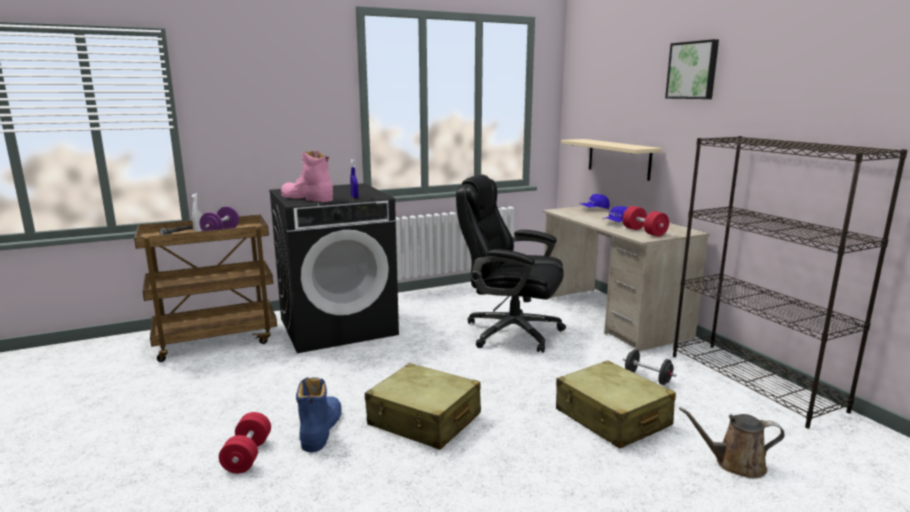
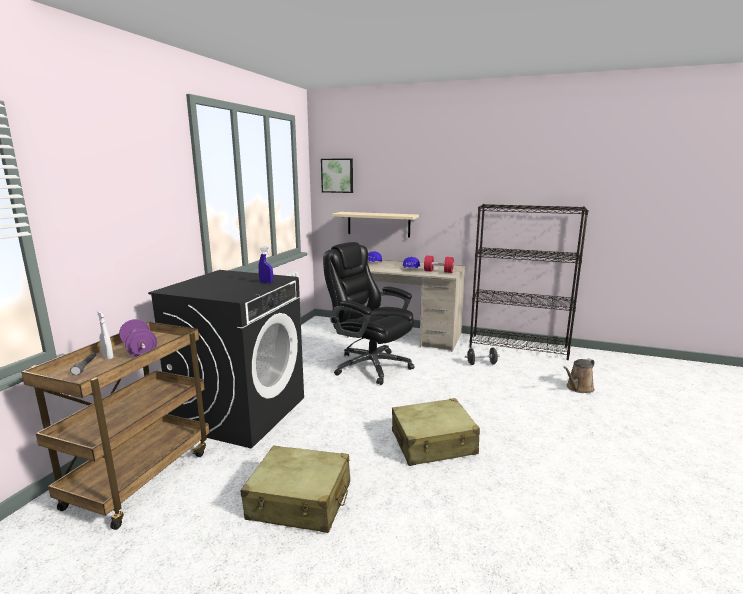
camera: 45 degrees left, 0 degrees up
(247, 455) = (380, 538): red dumbbell -> none
(307, 198) = (228, 292): pink boot -> none
(321, 429) = (388, 487): blue boot -> none
(510, 332) = (370, 366): black office chair -> black office chair turned 60 degrees clockwise
(612, 418) = (506, 391): beige suitcase -> beige suitcase (300, 501)
(693, 70) = (440, 162): picture -> picture (337, 175)

